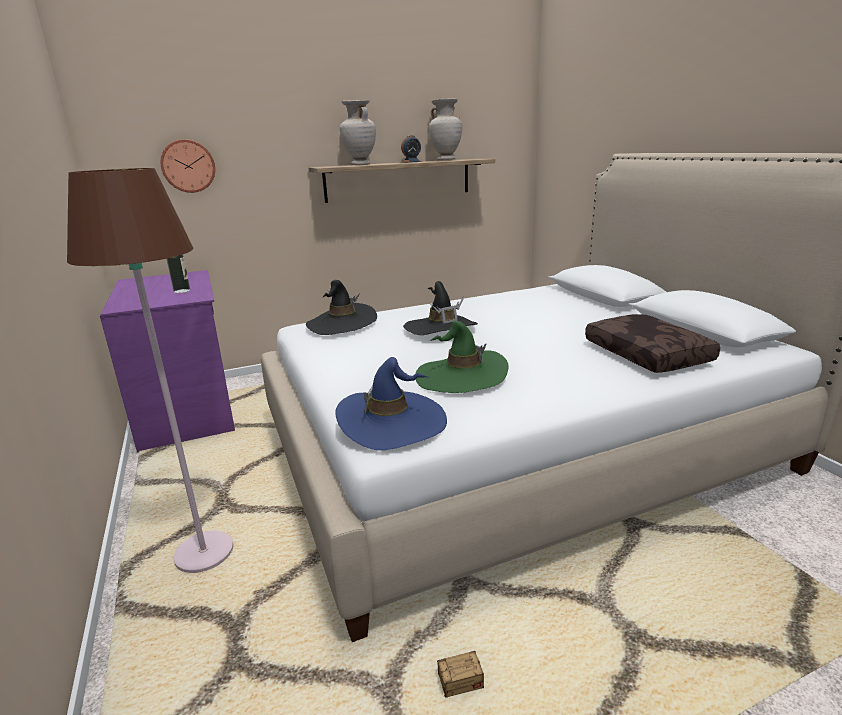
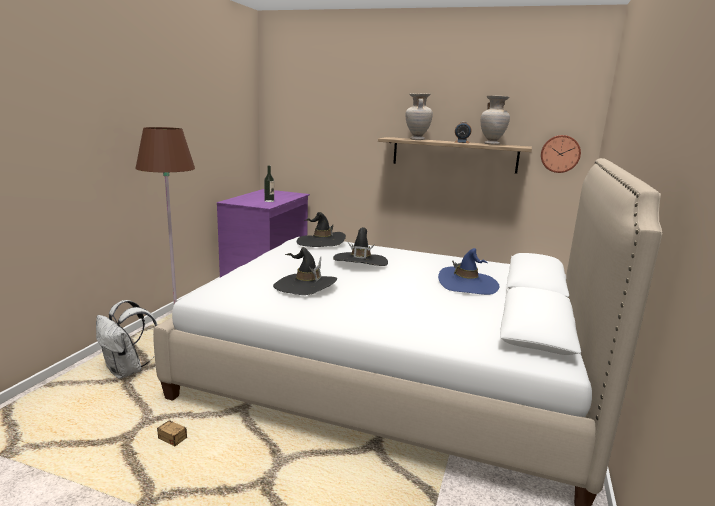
camera: 40 degrees right, 5 degrees down
(188, 166) = (312, 127): wall clock -> wall clock (560, 153)
(214, 651) = (127, 371): none -> white backpack
(392, 422) = (226, 289): blue hat -> blue hat (468, 284)
(461, 376) = (305, 286): green hat -> black hat
(648, 355) = (439, 322): brown pillow -> none

